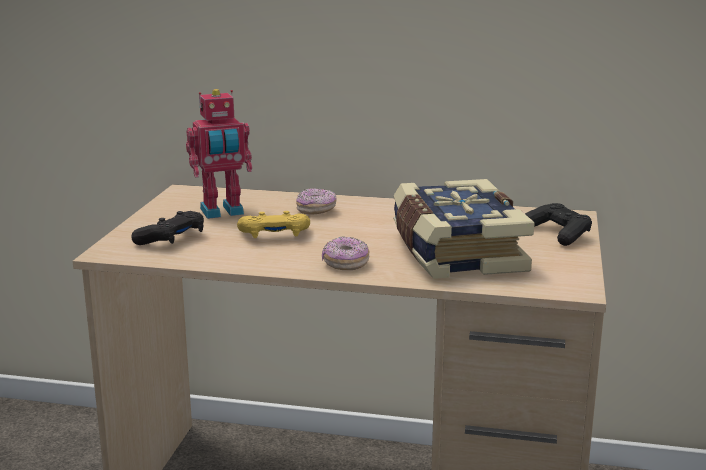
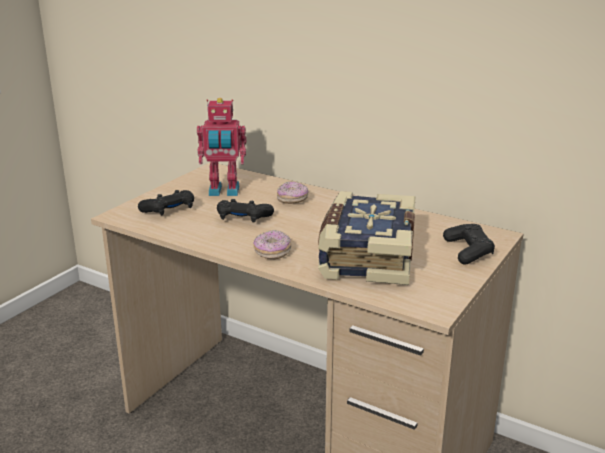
camera: 20 degrees right, 5 degrees up
(274, 235) = (243, 218): yellow game controller -> black game controller

